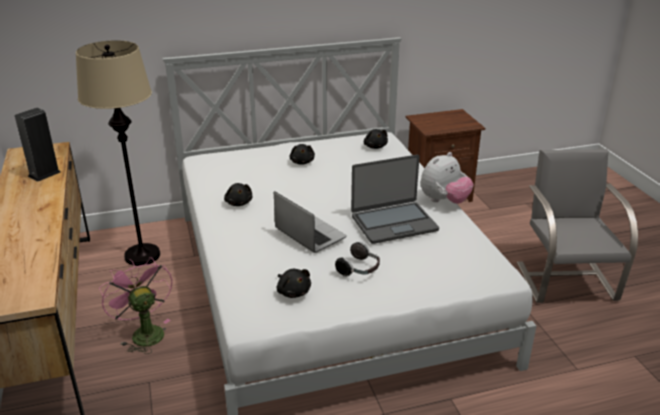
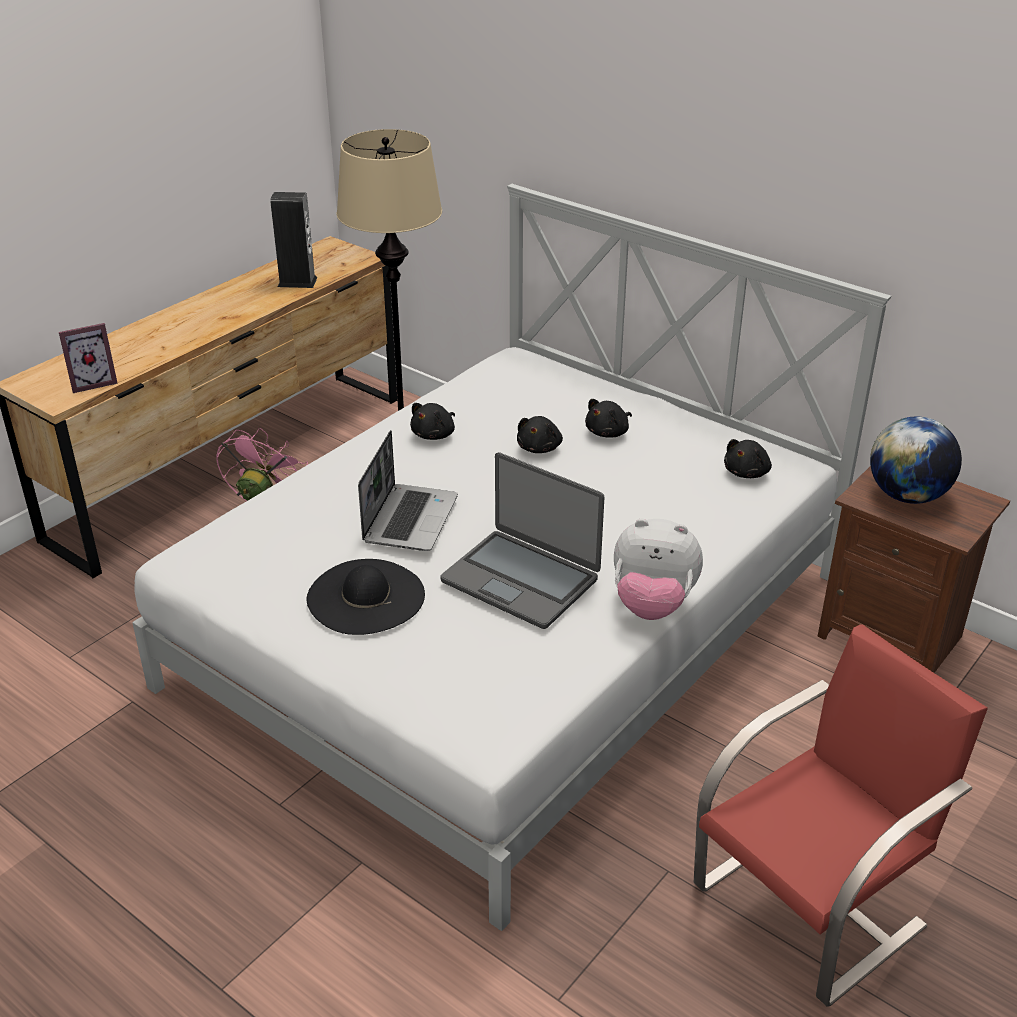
camera: 55 degrees right, 5 degrees up
(37, 278) = (93, 382): none -> picture frame
(293, 291) = (266, 564): black plush toy -> black plush toy (540, 447)
(359, 270) = (365, 596): headphones -> black hat
(438, 122) = (907, 495): none -> globe
(566, 280) = (812, 904): grey chair -> red chair

